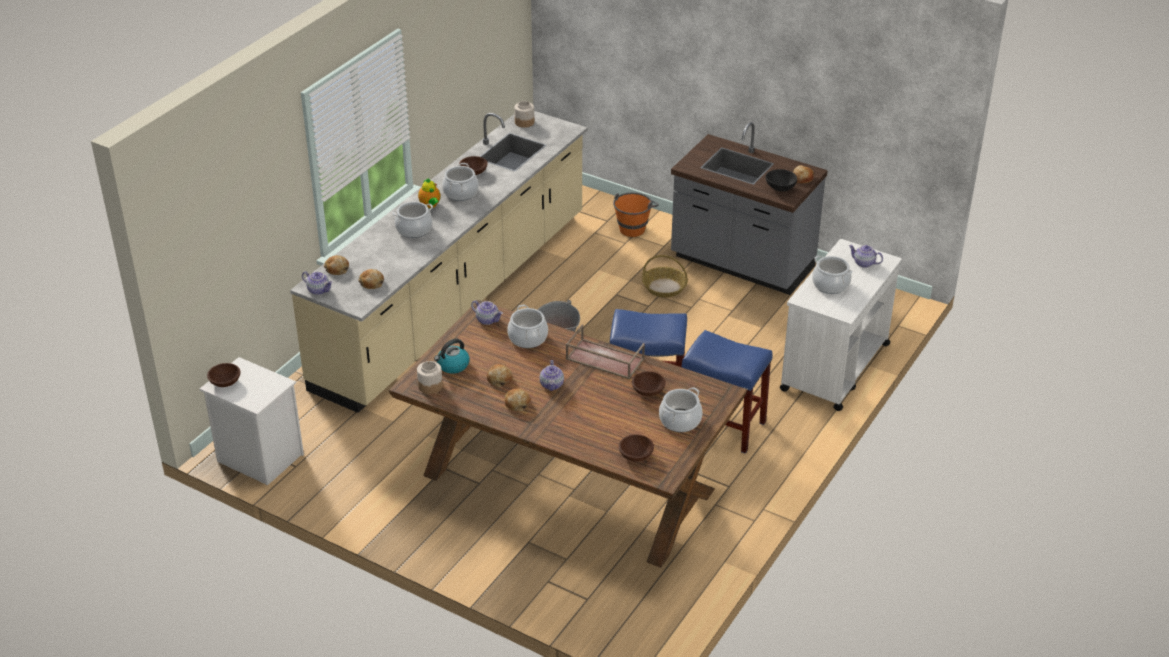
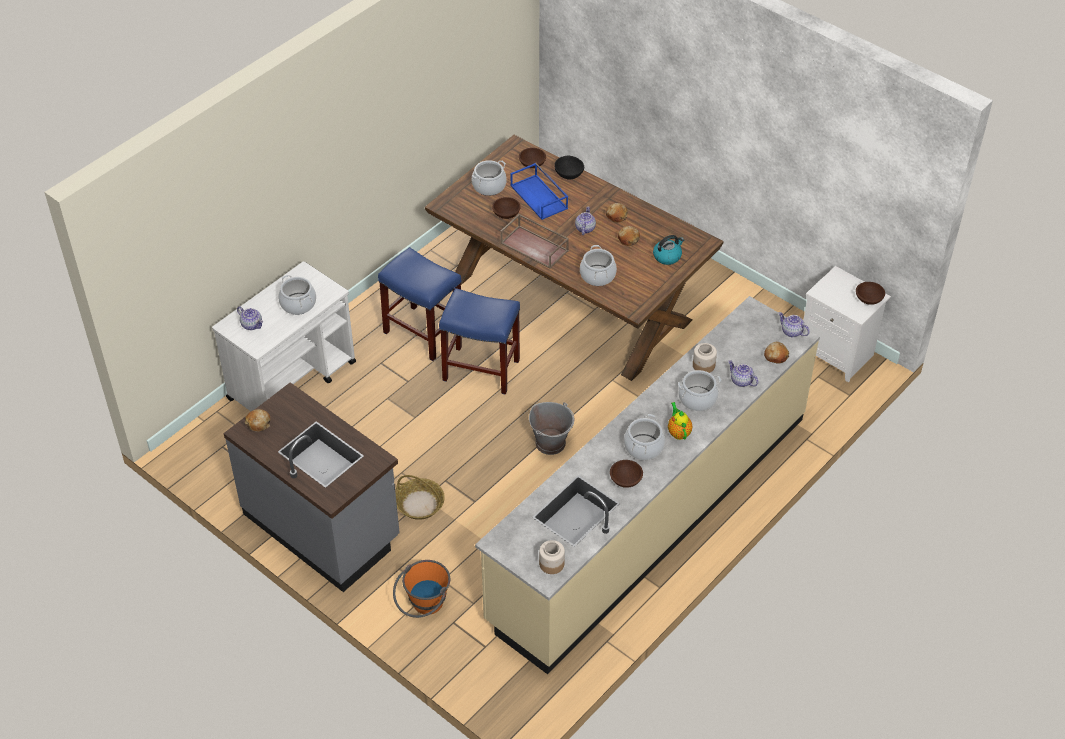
camera: 170 degrees left, 10 degrees up
(371, 283) = (740, 334): bread -> none
(430, 386) = (688, 240): jar -> jar (703, 365)
(488, 320) = (631, 299): teapot -> teapot (741, 381)
(614, 414) = (540, 197): none -> blue tray
(780, 188) = (289, 411): black bowl -> black bowl (568, 174)

